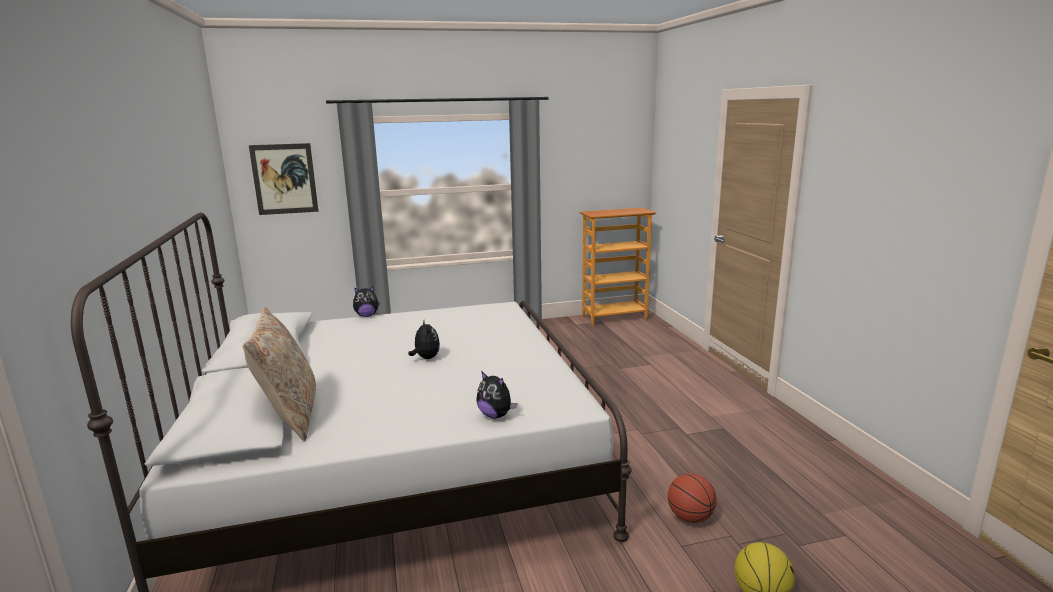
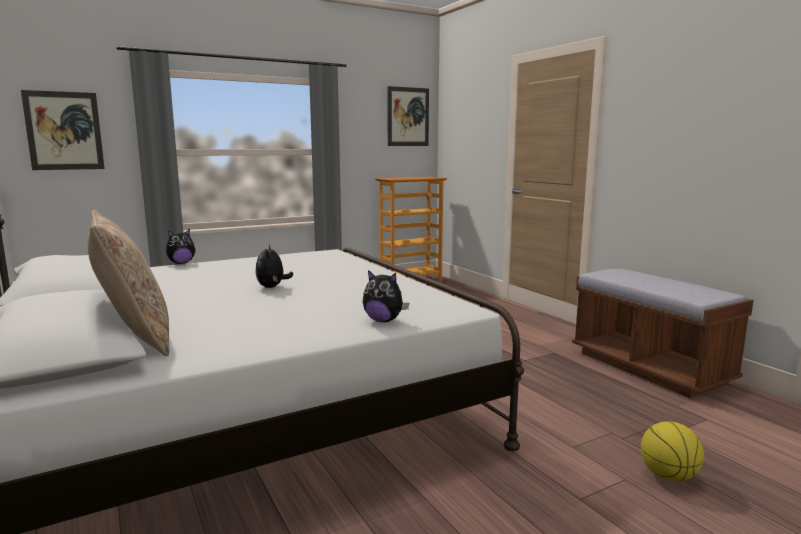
camera: 15 degrees left, 5 degrees down
(426, 358) = (272, 287): plush toy -> plush toy turned 150 degrees counterclockwise
(618, 145) = (408, 117): none -> picture
(690, 517) = (566, 423): basketball -> none
(819, 460) = (649, 367): none -> brown bench

